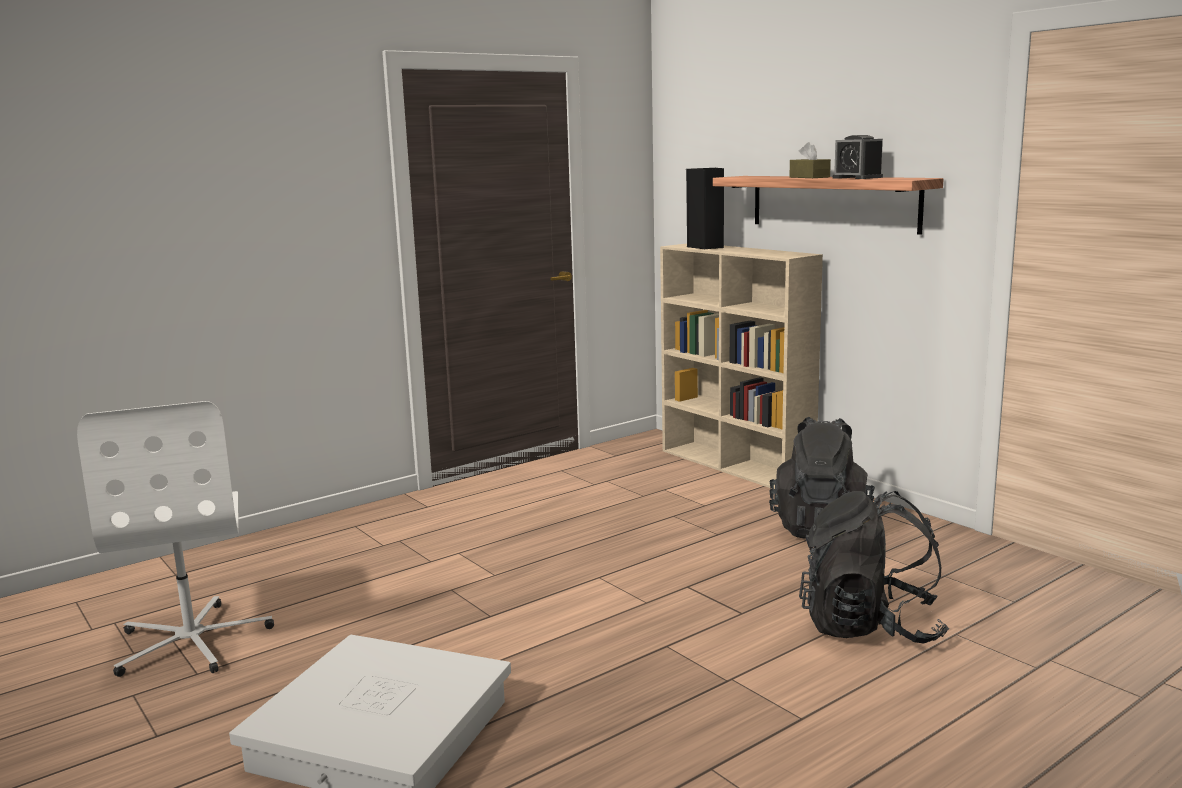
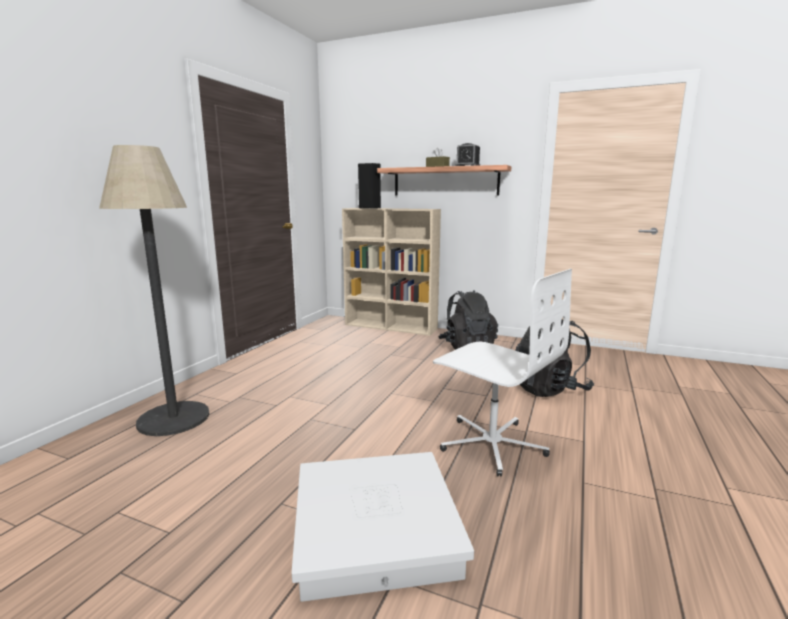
camera: 30 degrees left, 0 degrees up
(193, 641) = (138, 507): white office chair -> white office chair (492, 443)
(305, 553) = (174, 419): none -> floor lamp

